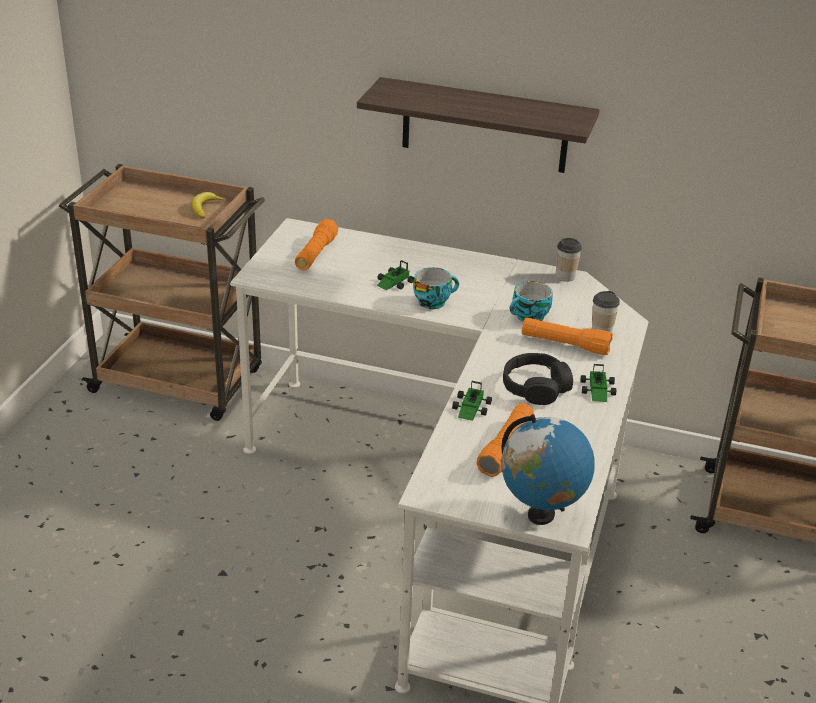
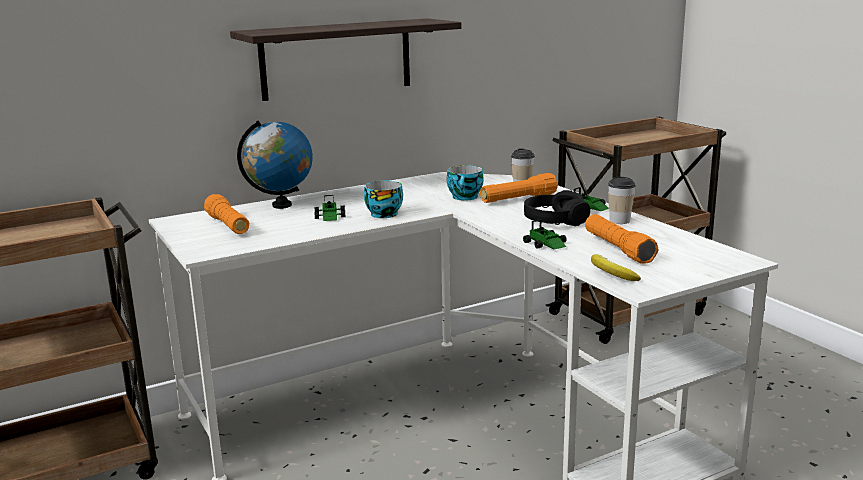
camera: 45 degrees left, 15 degrees down
(205, 208) = (64, 229): banana -> banana (611, 273)
(540, 515) = (720, 264): globe -> globe (281, 205)
(565, 276) = (437, 177): cup -> cup (619, 221)

